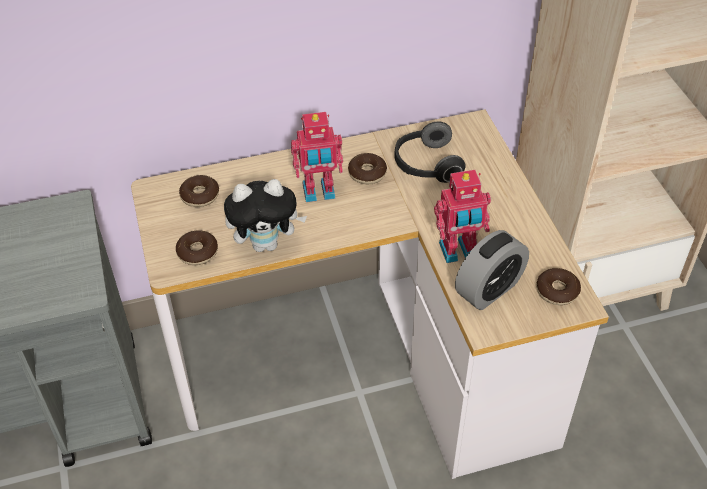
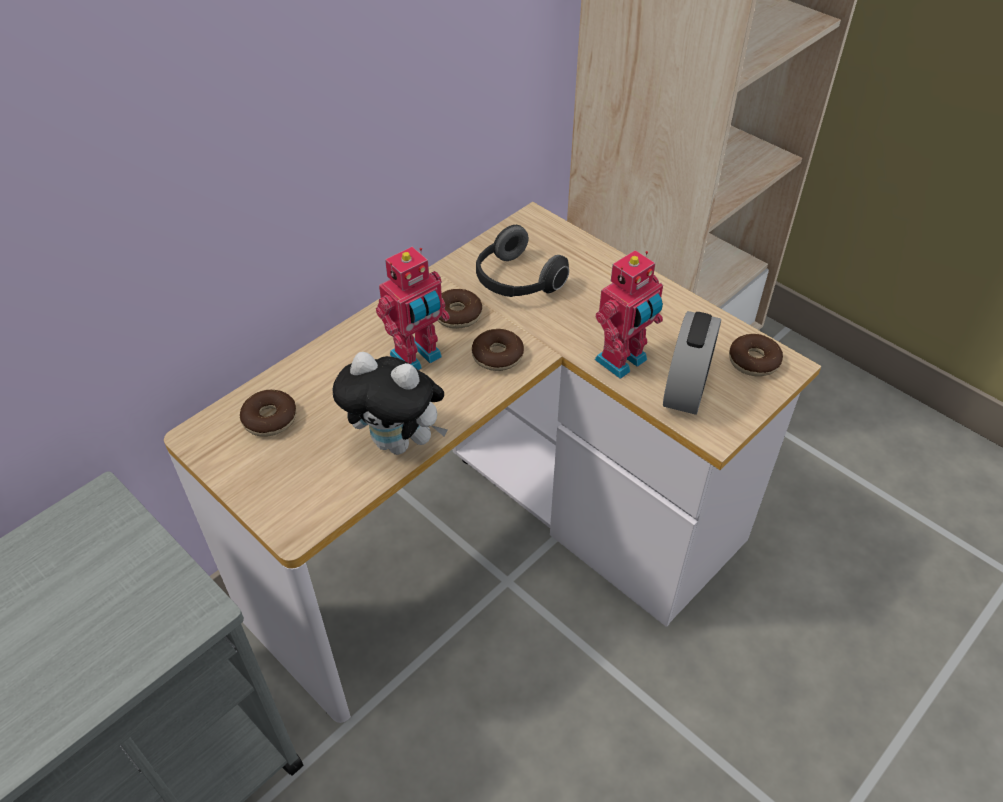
camera: 30 degrees left, 0 degrees up
(197, 252) = (317, 490): donut -> donut (497, 356)
(266, 244) = (398, 442): plush toy -> plush toy turned 60 degrees clockwise

